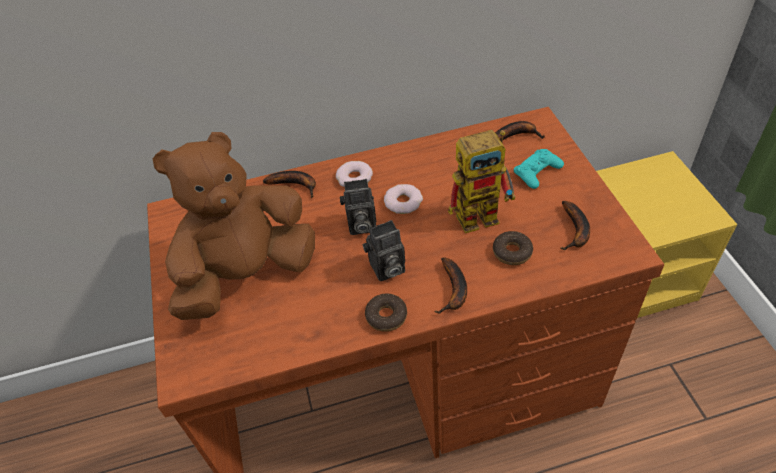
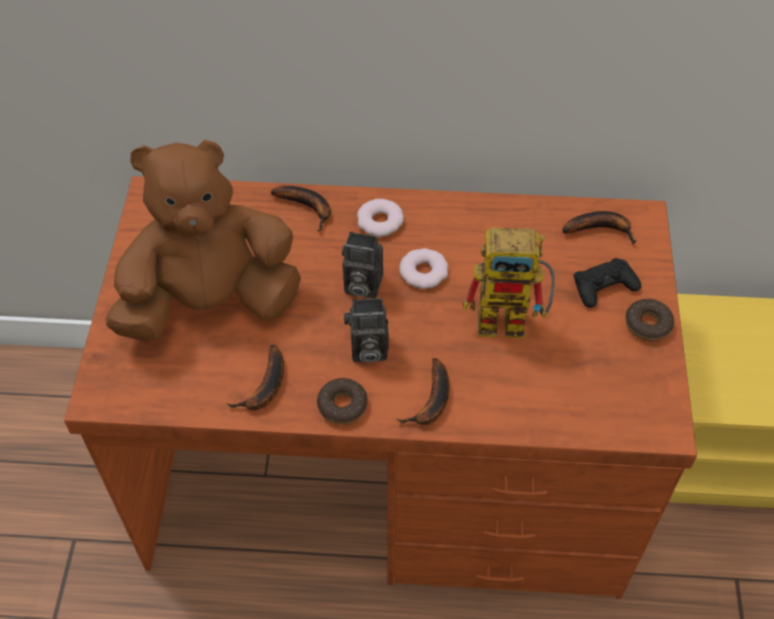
camera: 15 degrees right, 5 degrees up
(512, 252) = (521, 379): donut -> donut (648, 324)
(537, 172) = (604, 286): turquoise game controller -> black game controller
(576, 231) = (611, 378): banana -> banana (265, 388)

